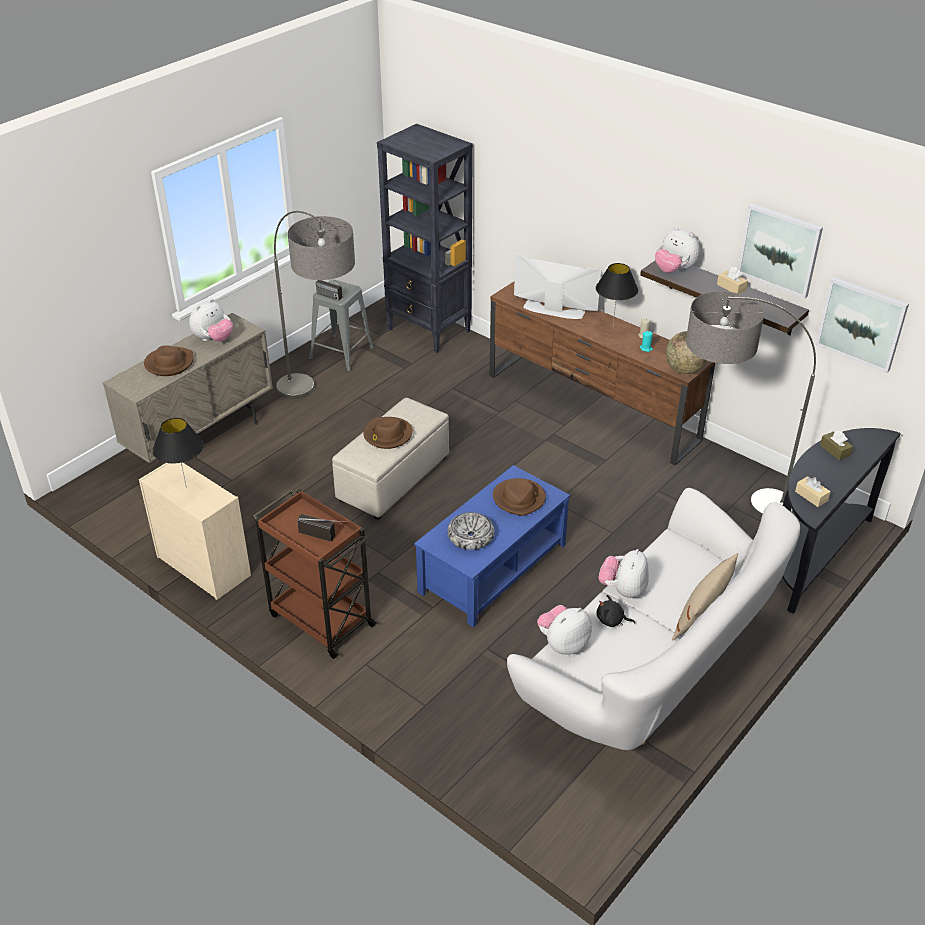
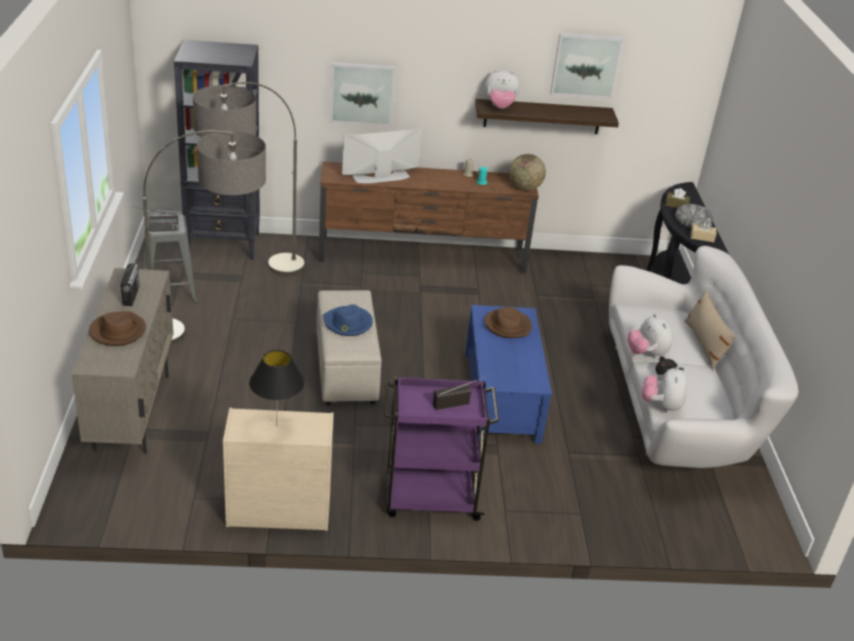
camera: 45 degrees left, 5 degrees down
(213, 339) = (131, 295): plush toy -> radio
(320, 619) = (429, 498): brown cart -> purple cart
(387, 435) = (348, 323): brown hat -> blue hat
(471, 536) = (512, 366): bowl -> bowl (692, 221)
(613, 326) = (439, 175): black table lamp -> none
(719, 505) = (583, 288): floor lamp -> floor lamp (249, 279)
(731, 287) = (550, 107): beige tissue box -> none
(861, 323) = (656, 106): picture -> picture (362, 94)

